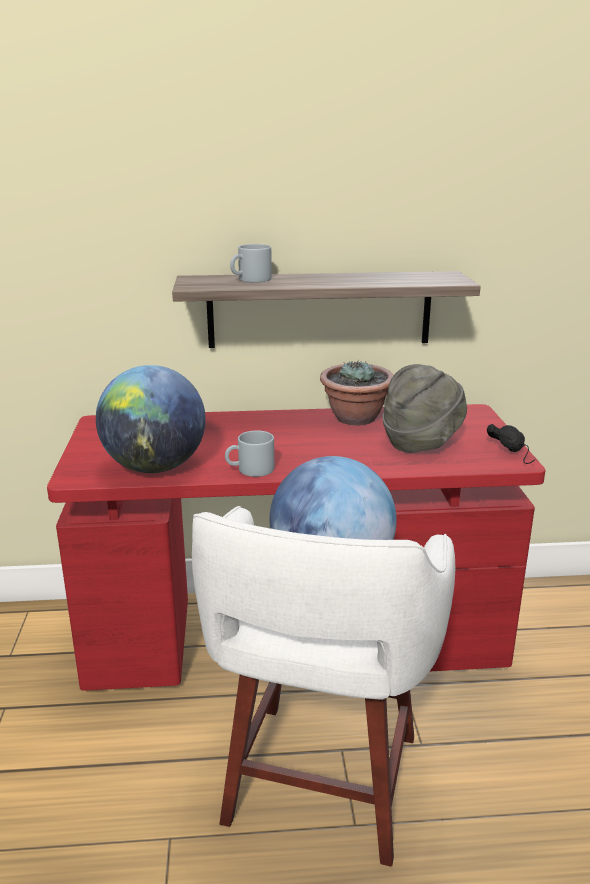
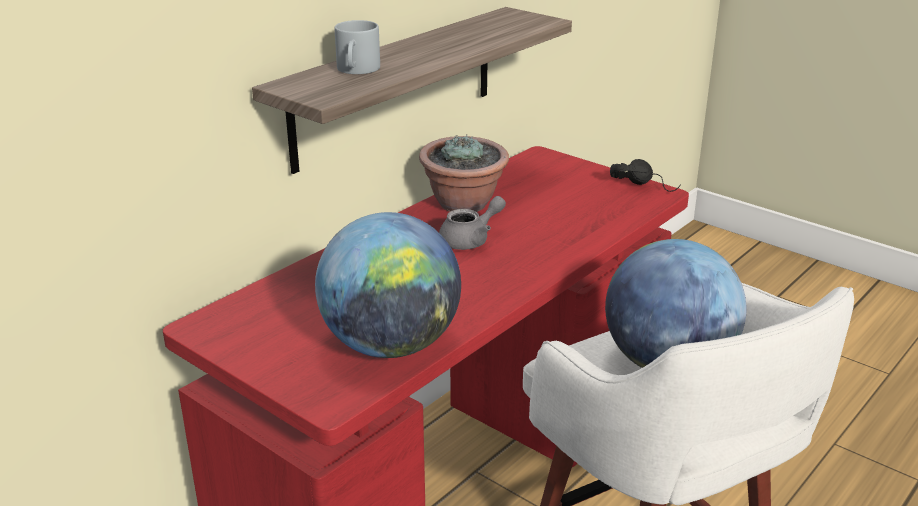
camera: 45 degrees left, 5 degrees up
(250, 470) = (484, 301): grey mug -> none
(315, 438) = (471, 240): none -> grey teapot
(421, 443) = (564, 206): grey hat -> none

